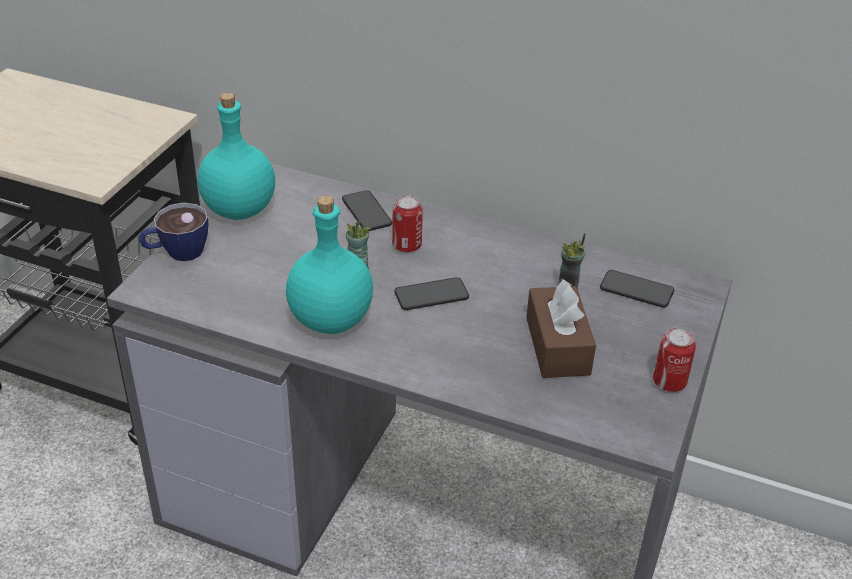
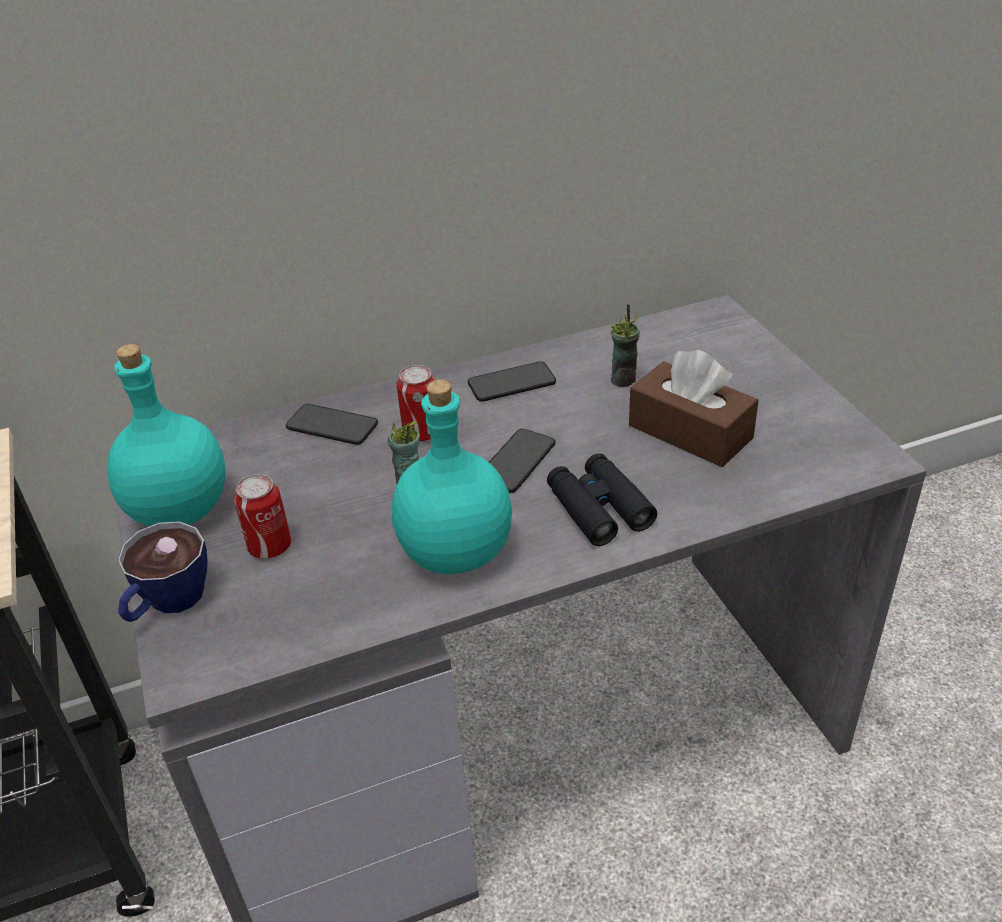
camera: 40 degrees left, 0 degrees up
(436, 350) = (599, 508): none -> black binoculars
(636, 290) = (675, 346): phone -> phone (511, 383)
(669, 382) = (814, 402): can -> can (270, 546)

